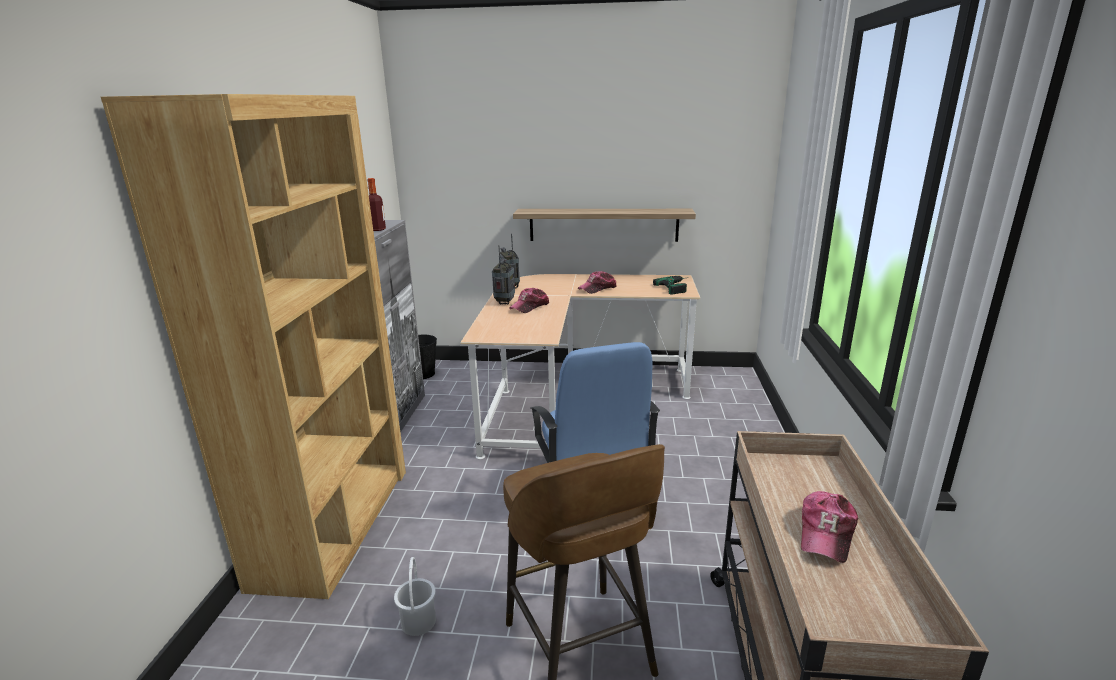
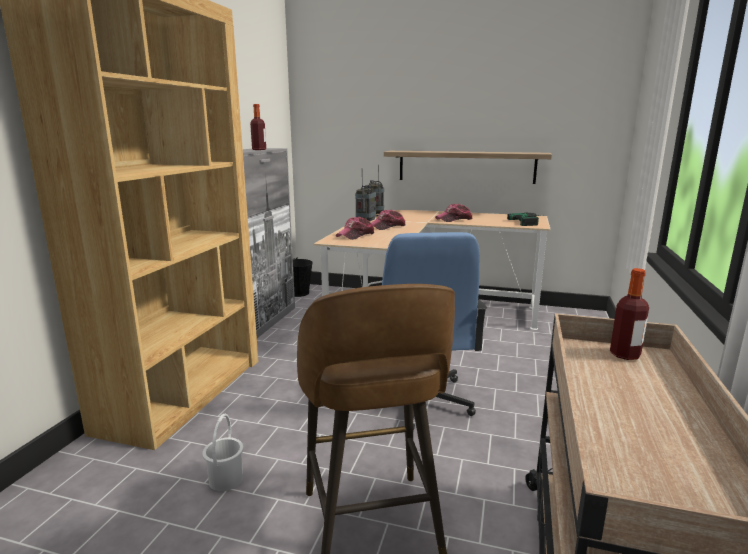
camera: 10 degrees right, 5 degrees down
(802, 468) = (625, 355): none -> bottle
(826, 533) = (639, 410): cap -> cap (356, 235)

